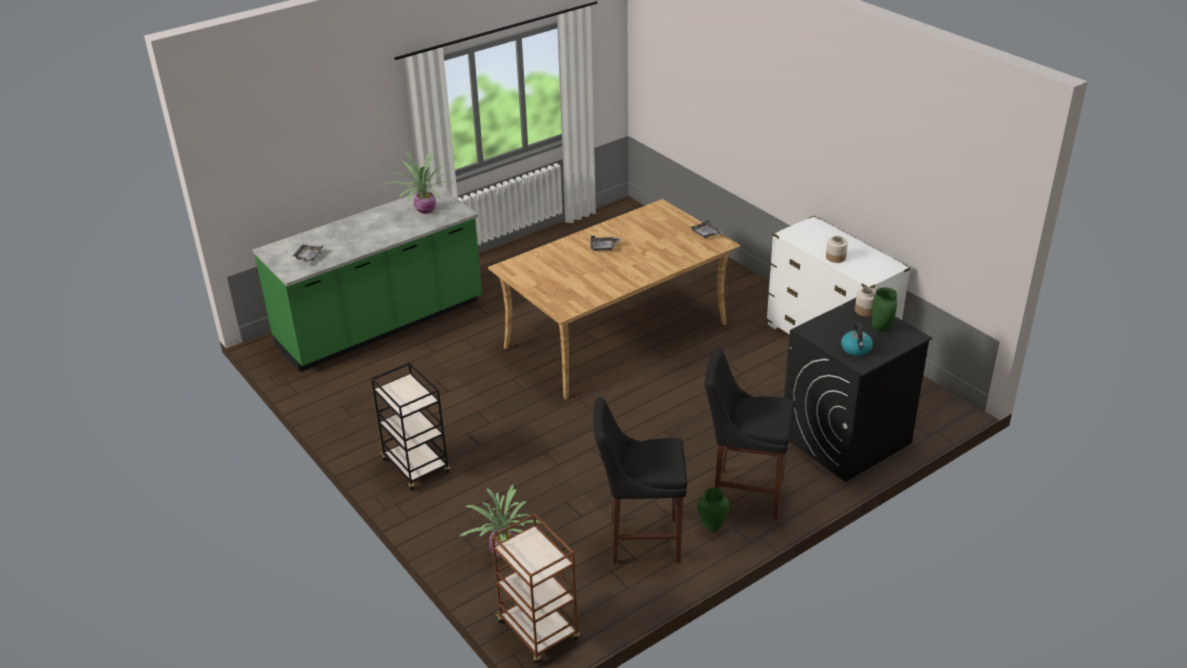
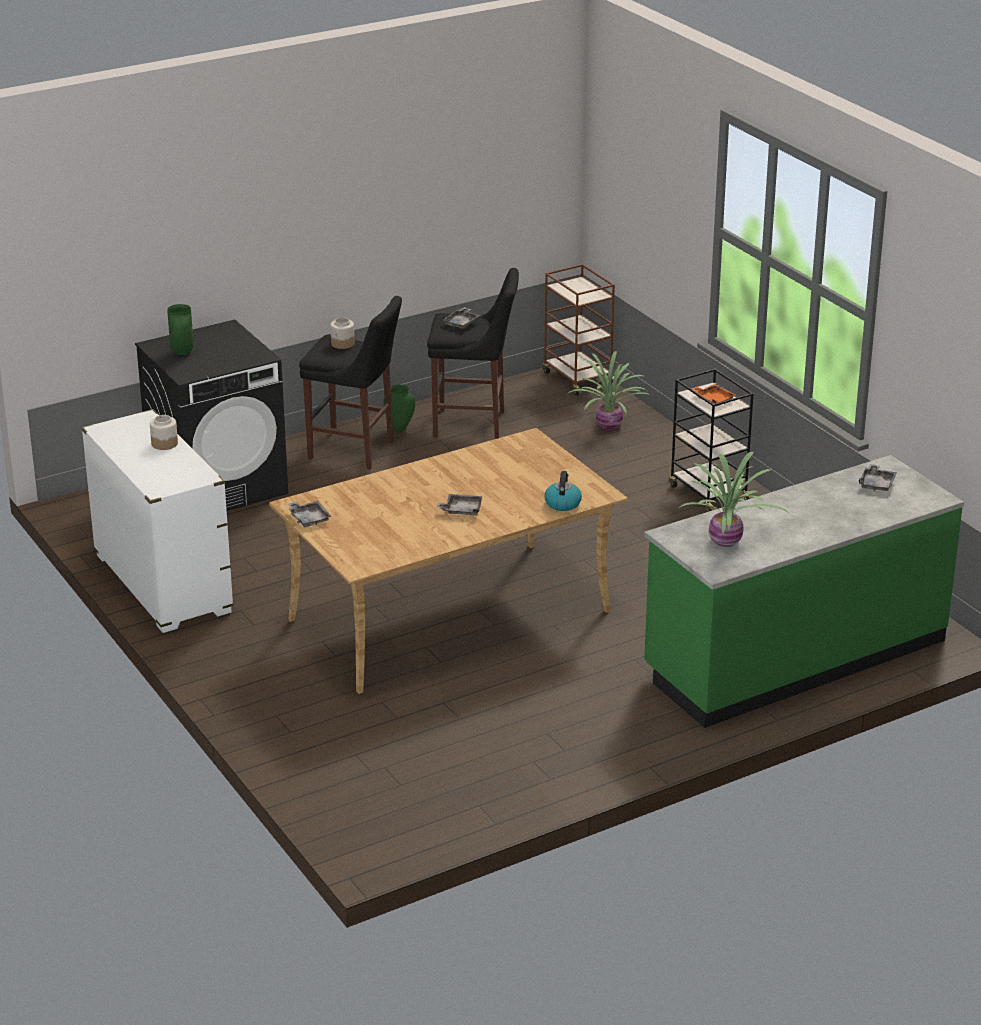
camera: 175 degrees left, 5 degrees down
(406, 393) = (713, 400): none -> orange tray
(653, 459) = (461, 323): none -> grey tray
(856, 349) = (224, 338): kettle -> kettle (562, 503)
(865, 310) = (184, 369): jar -> jar (342, 344)

